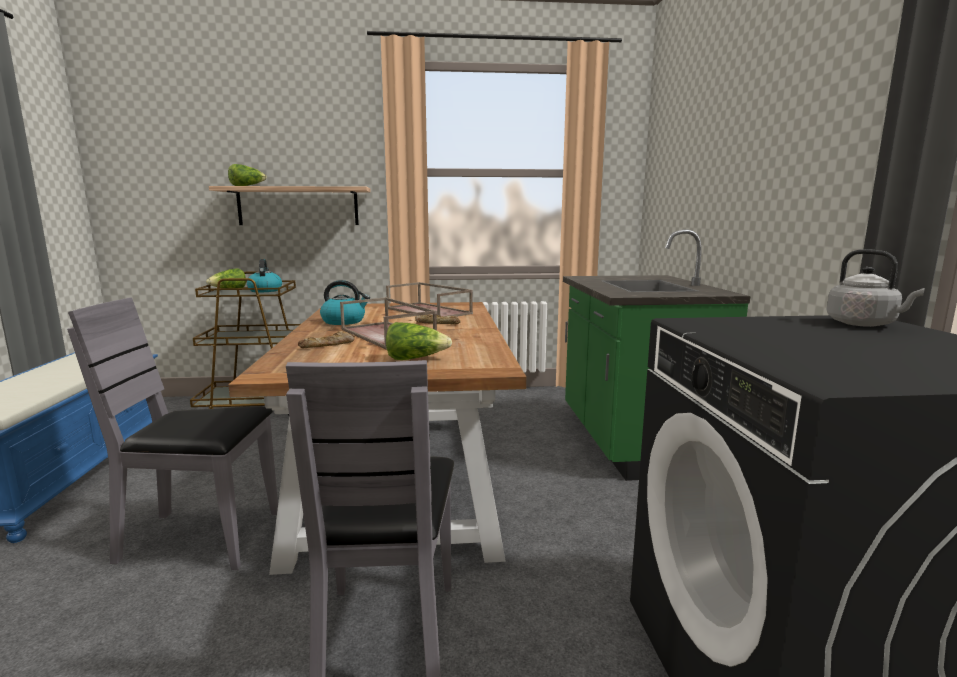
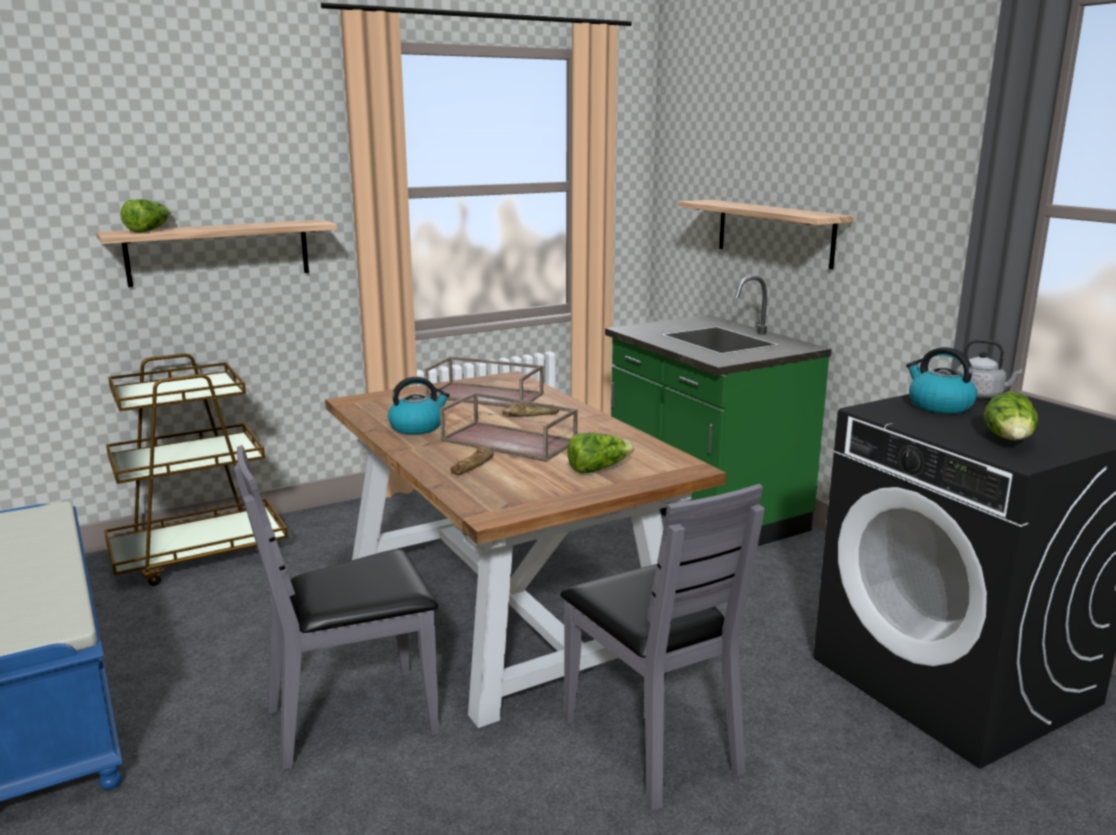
camera: 25 degrees left, 5 degrees up
(229, 290) = (140, 390): lettuce -> lettuce (1009, 440)
(265, 290) = (200, 385): kettle -> kettle (939, 406)
(716, 194) = (774, 232): none -> shelf

